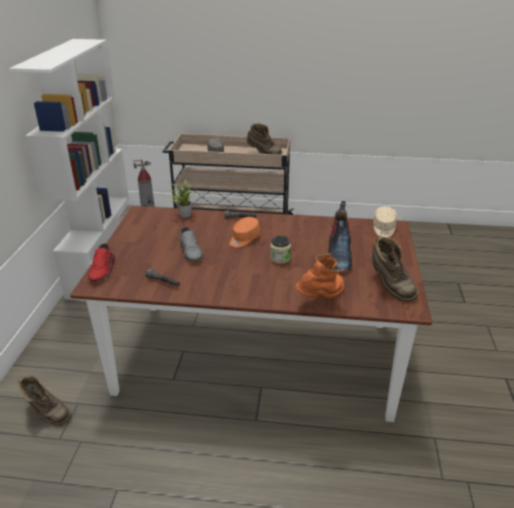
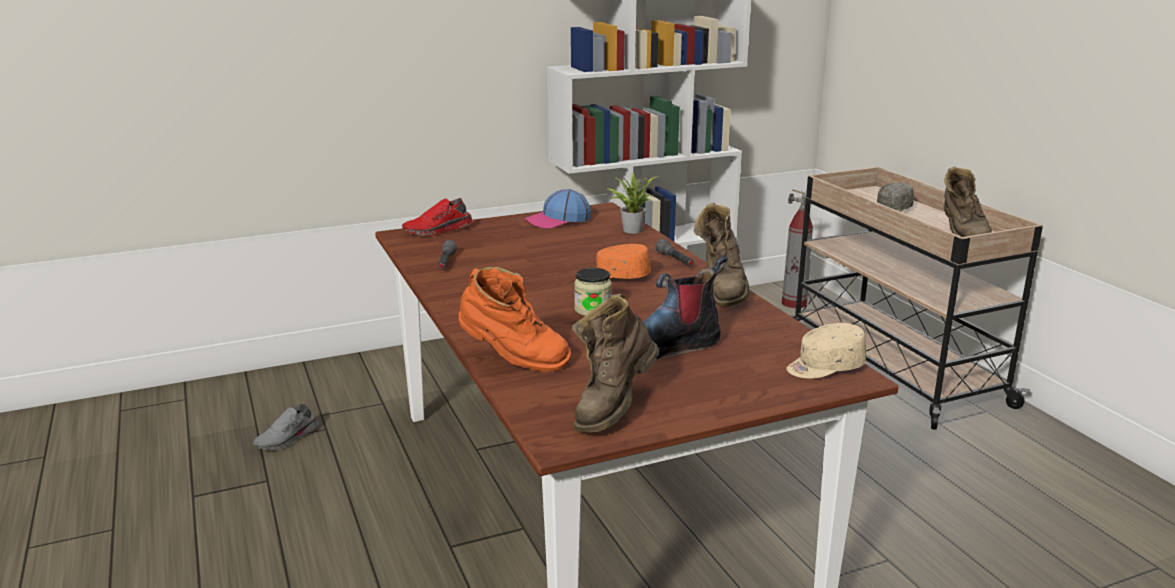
camera: 60 degrees right, 10 degrees down
(47, 413) = (354, 392): brown boot -> brown boot (722, 290)
(140, 229) = (558, 220): none -> cap
(191, 252) = (538, 257): grey shoe -> grey shoe (288, 439)

